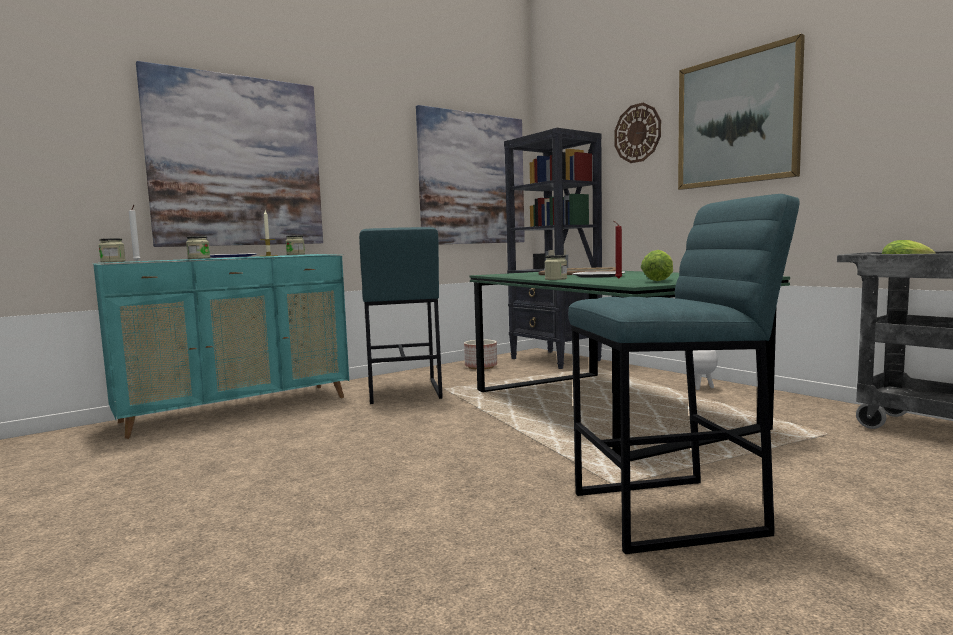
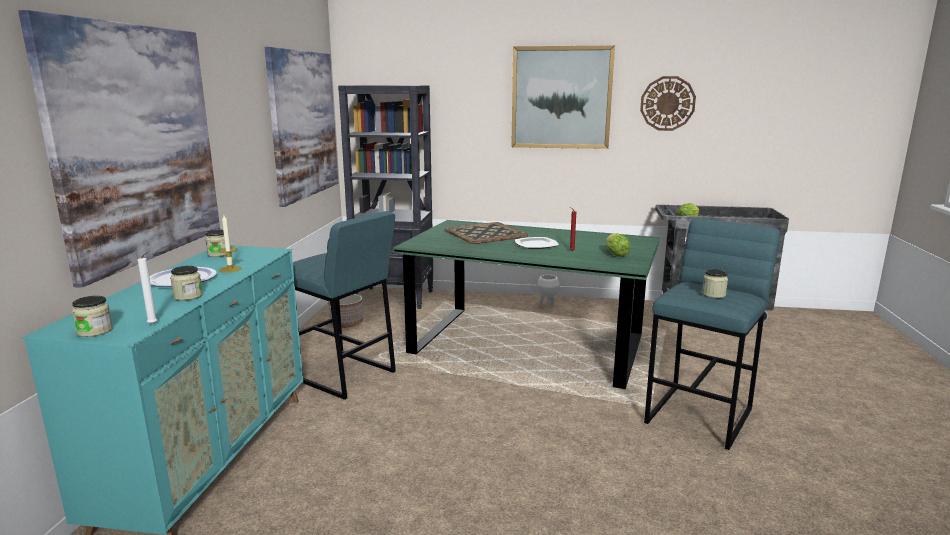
camera: 45 degrees left, 10 degrees up
(555, 279) = (528, 256): jar -> jar (713, 294)
(637, 133) = (467, 91): wall clock -> wall clock (667, 103)

